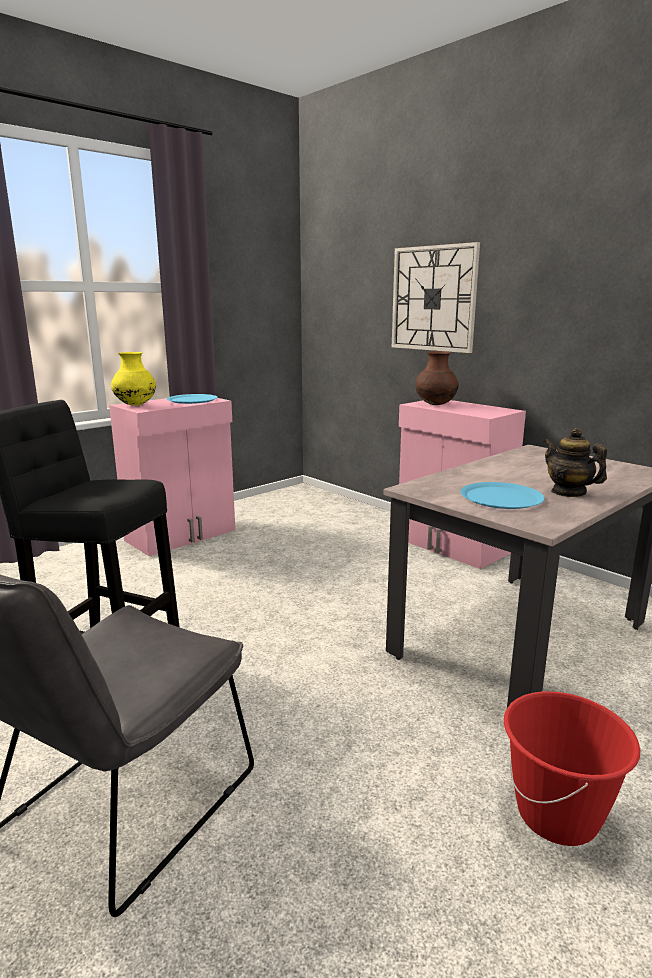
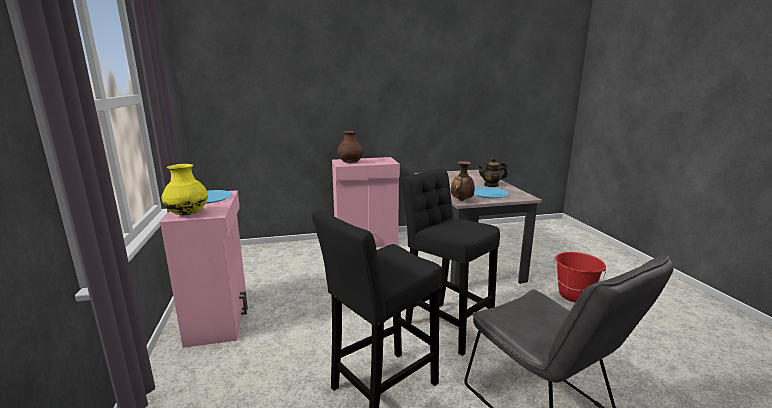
camera: 60 degrees left, 0 degrees up
(277, 668) = (445, 325): none -> black stool
(417, 487) = (462, 200): none -> vase
(433, 299) = (320, 99): wall clock -> none

